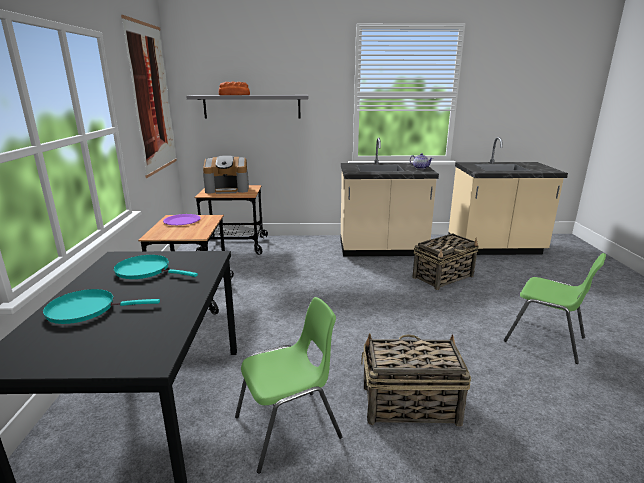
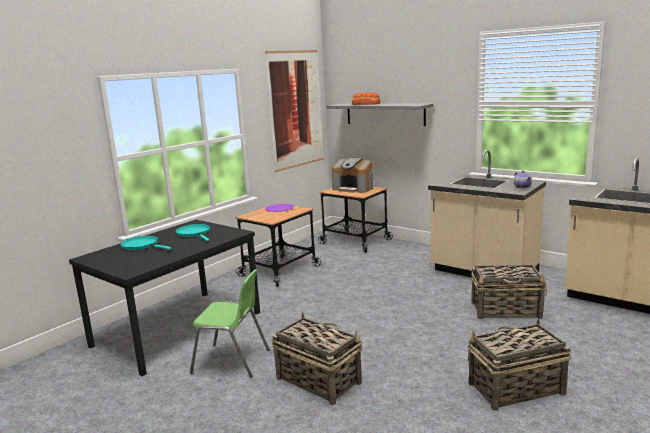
camera: 40 degrees right, 5 degrees down
(545, 340) = (515, 388): green chair -> basket

